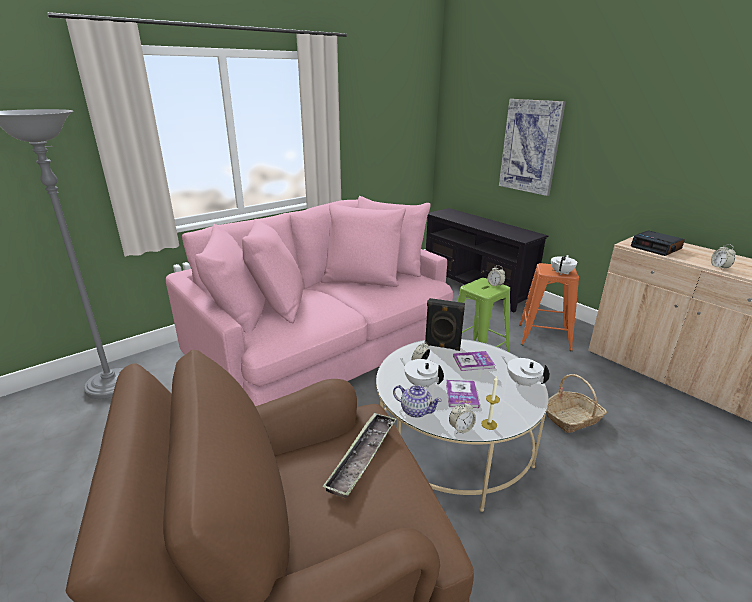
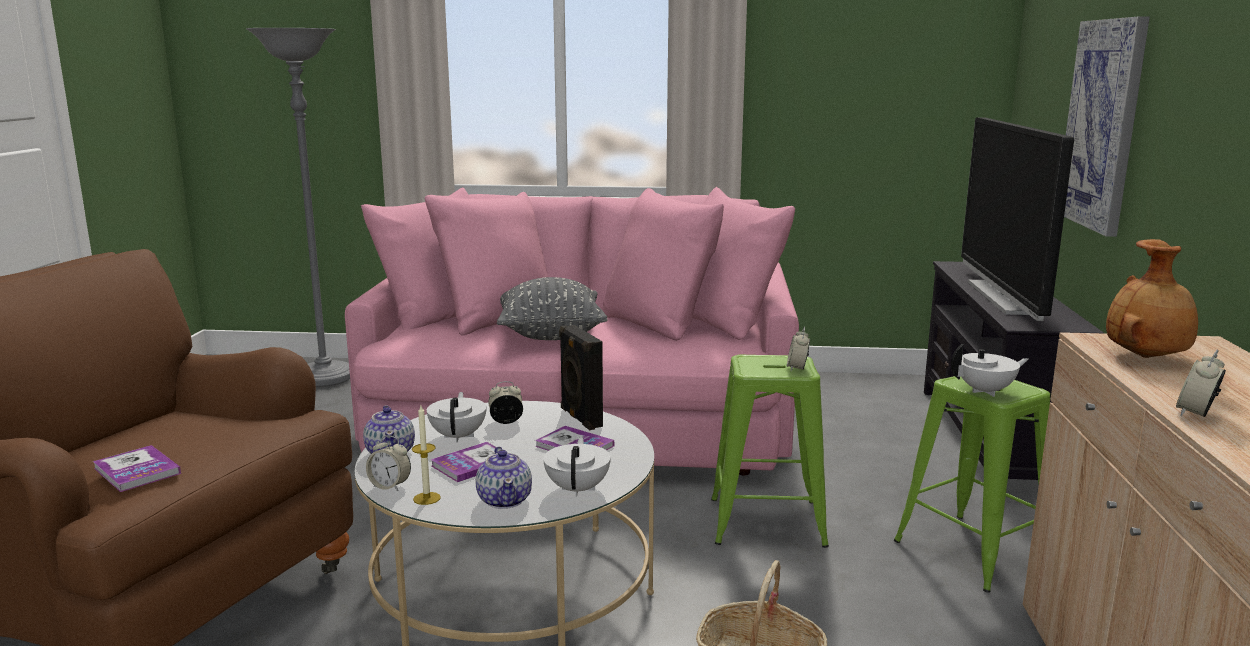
camera: 45 degrees right, 10 degrees down
(337, 305) = (551, 335): none -> grey pillow
(362, 457) = (211, 431): tray -> none
(396, 510) = (137, 471): none -> book
(490, 226) = (1005, 298): none -> television
(514, 404) = (505, 500): none -> teapot
(543, 337) = (971, 551): orange stool -> green stool
(656, 248) = (1147, 357): alarm clock -> brown vase

